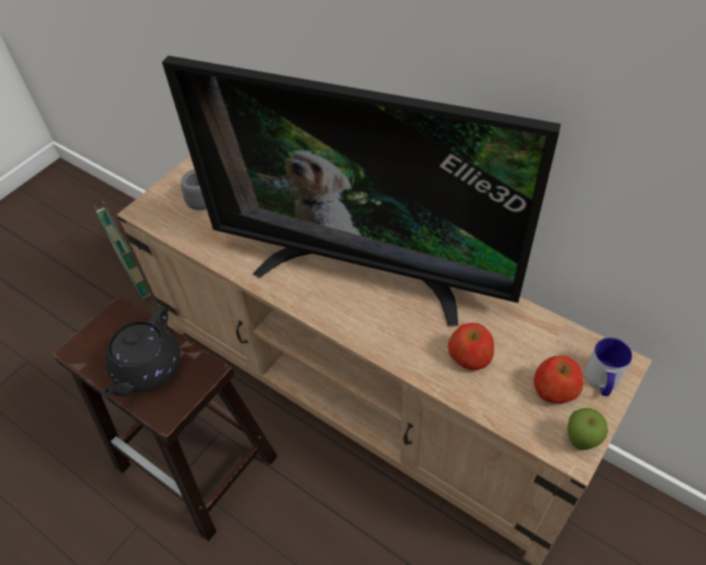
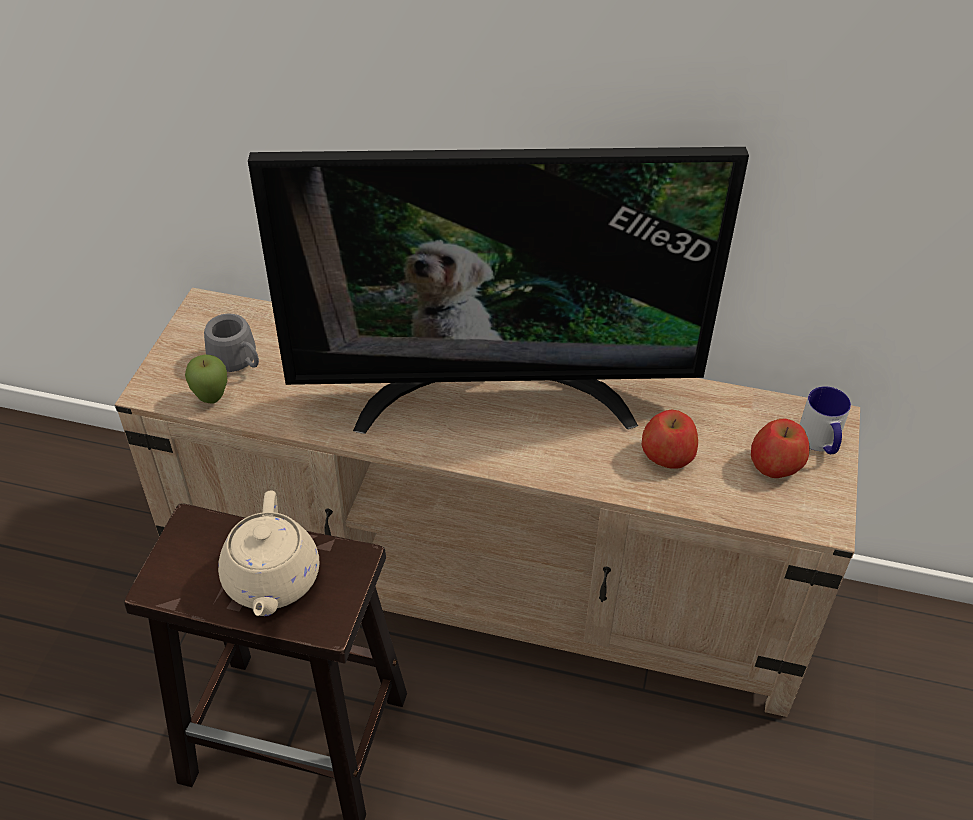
camera: 25 degrees left, 5 degrees down
(135, 278) = (82, 522): basket -> none
(147, 369) = (271, 581): black teapot -> beige teapot
(580, 442) = (827, 510): apple -> apple (212, 399)

